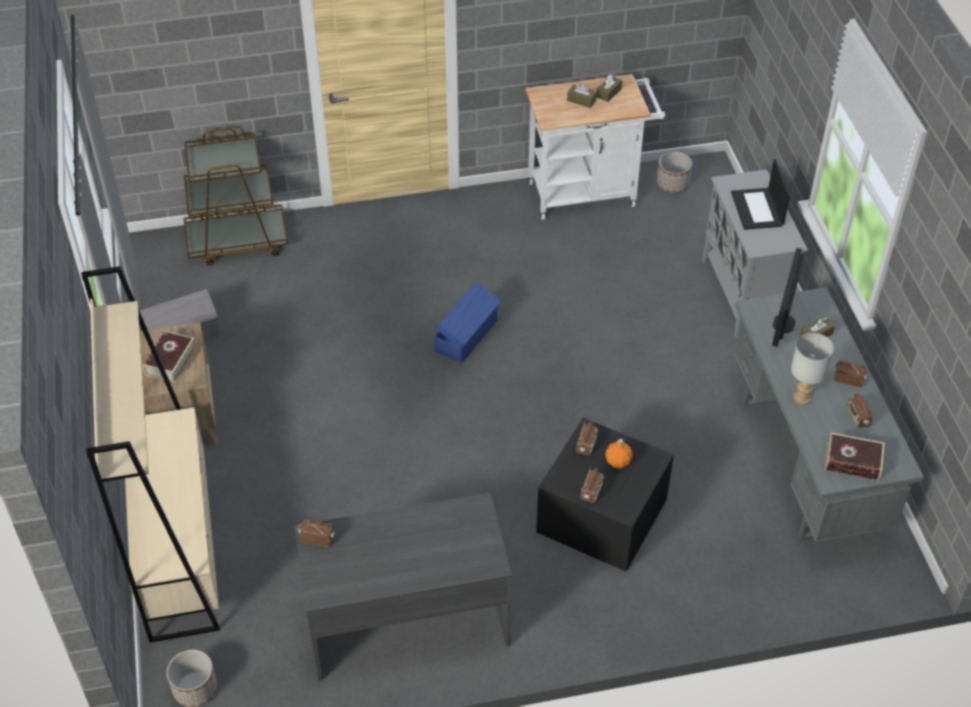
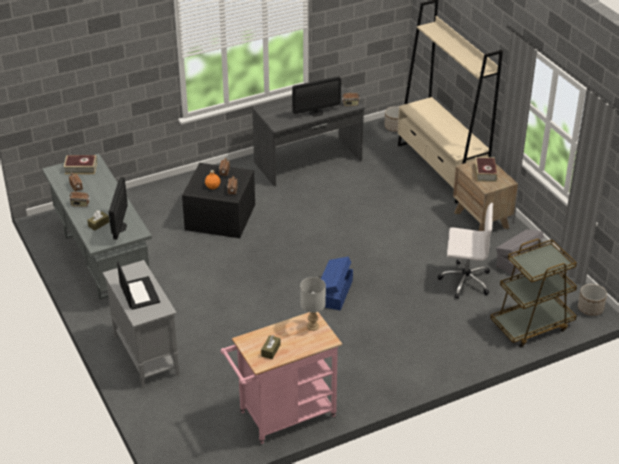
camera: 165 degrees right, 10 degrees down
(280, 319) = (464, 281): none -> white office chair
(393, 529) = (316, 112): none -> monitor
(581, 100) = (291, 339): brown tissue box -> none
(588, 193) = (282, 417): white cart -> pink cart
(672, 184) = (212, 439): planter -> planter (590, 308)
(802, 398) = (108, 191): grey table lamp -> grey table lamp (312, 326)

